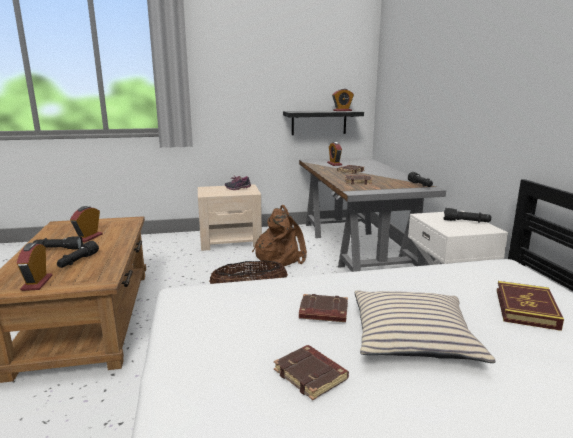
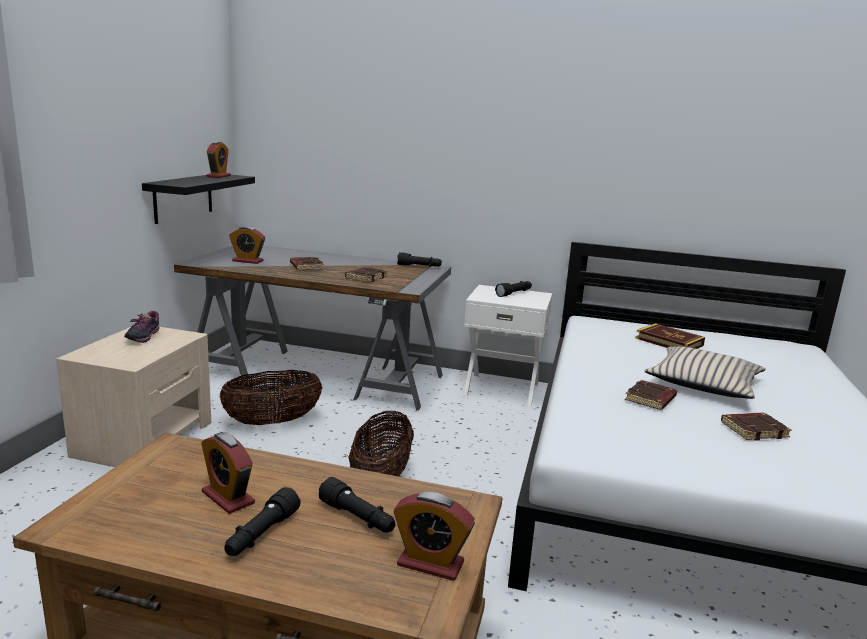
camera: 65 degrees left, 0 degrees up
(280, 257) = (272, 422): brown backpack -> basket

